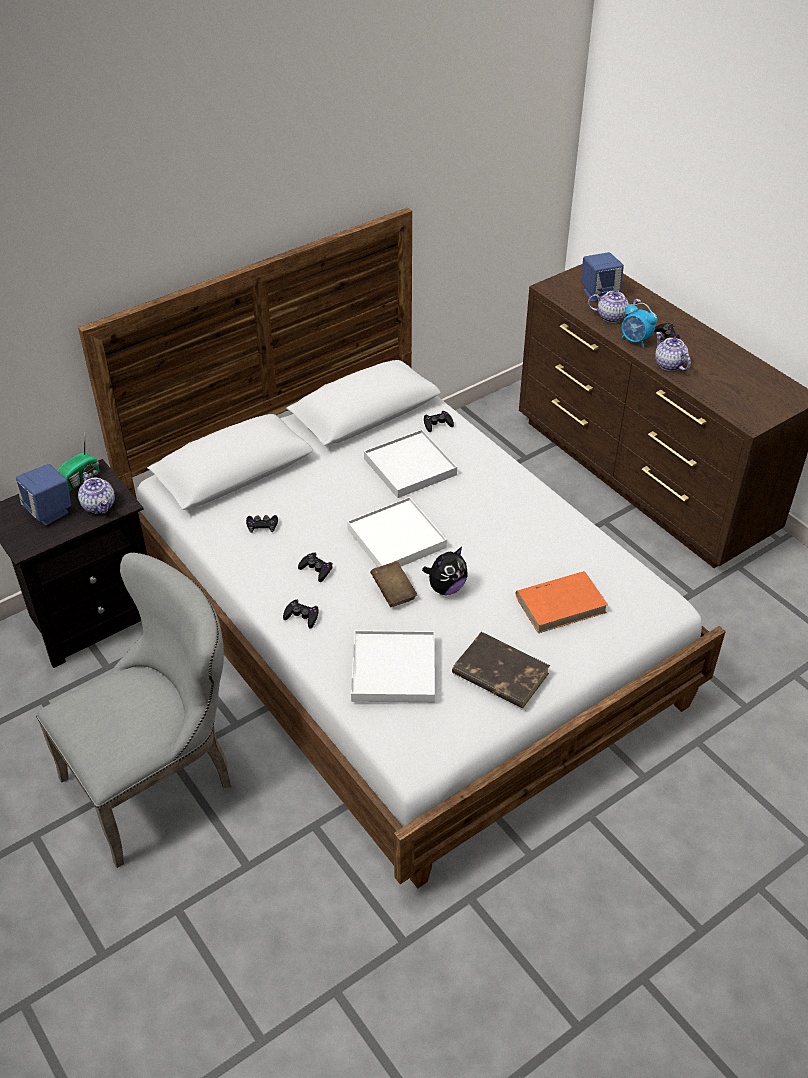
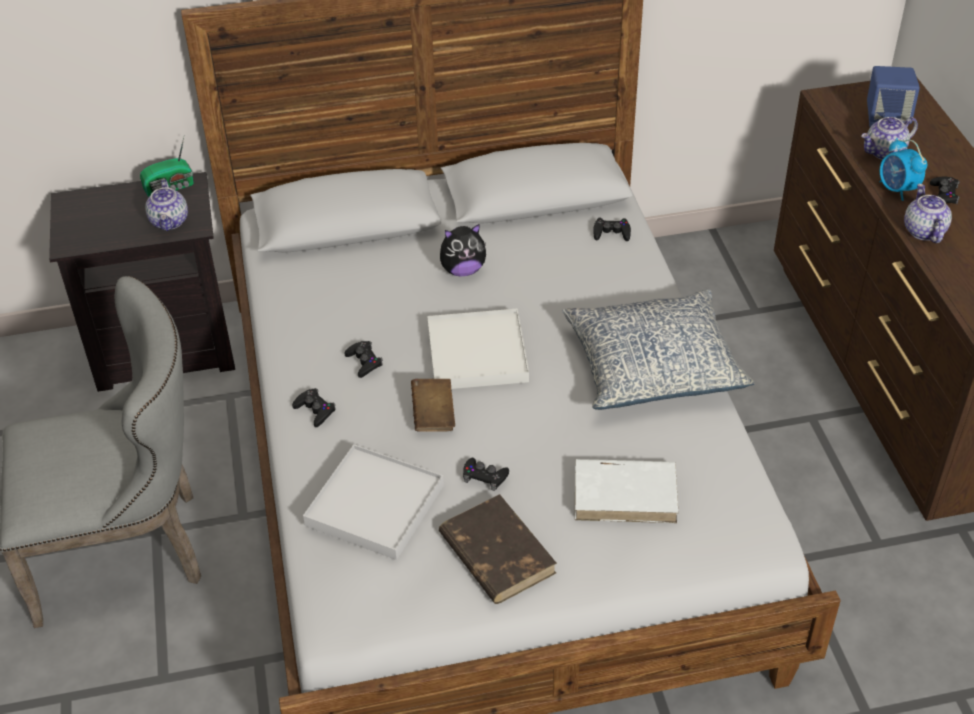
camera: 25 degrees right, 0 degrees up
(50, 511) = (117, 214): blue speaker -> none
(262, 525) = (337, 294): black game controller -> black game controller (485, 477)
(410, 466) = (547, 274): white tray -> none
(446, 587) = (499, 429): plush toy -> plush toy (463, 270)
(525, 510) = (653, 365): none -> pillow
(561, 604) = (626, 494): orange book -> white book
(612, 317) = (884, 152): teapot -> teapot turned 120 degrees clockwise

